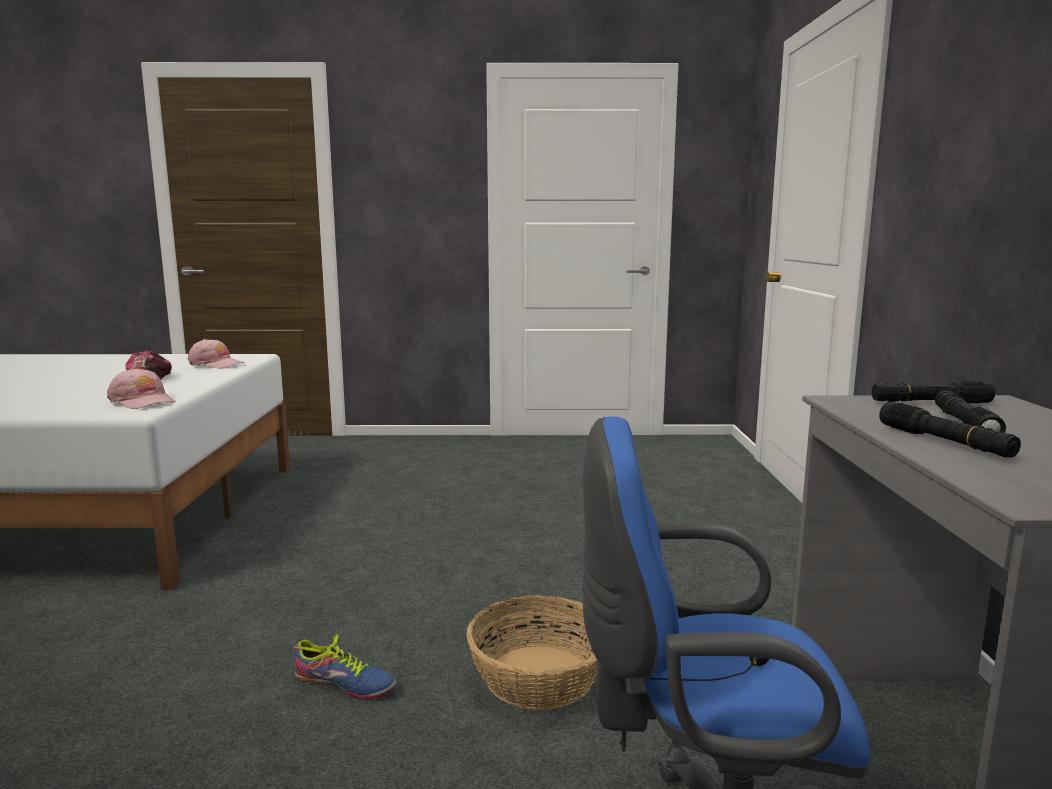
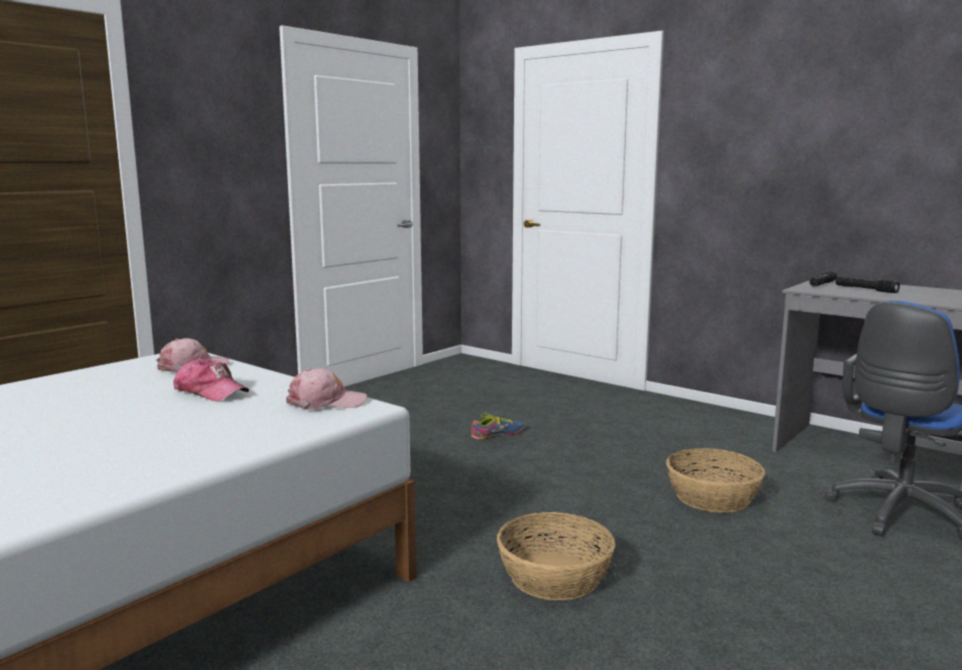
camera: 50 degrees left, 0 degrees up
(218, 647) = (555, 576): none -> basket
(344, 683) = (659, 547): shoe -> shoe (497, 434)
(944, 442) = (891, 296): black flashlight -> none

